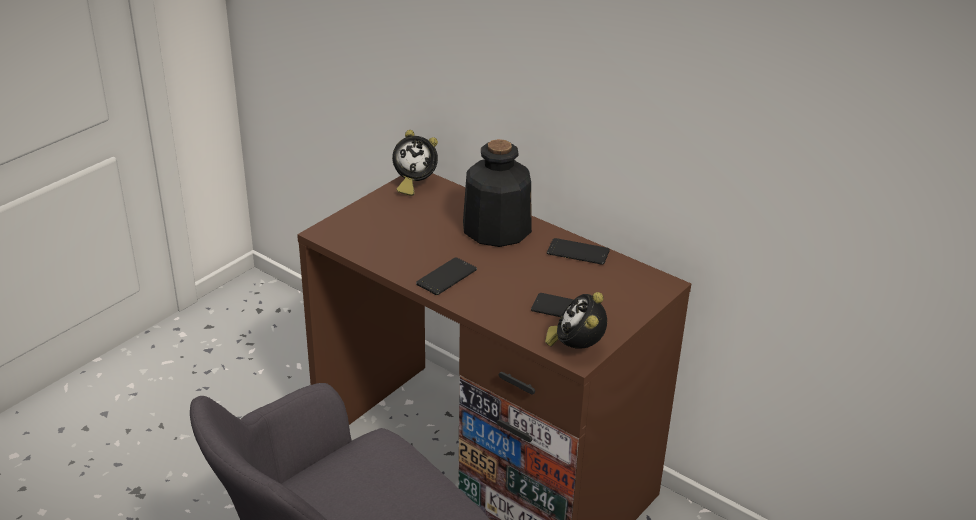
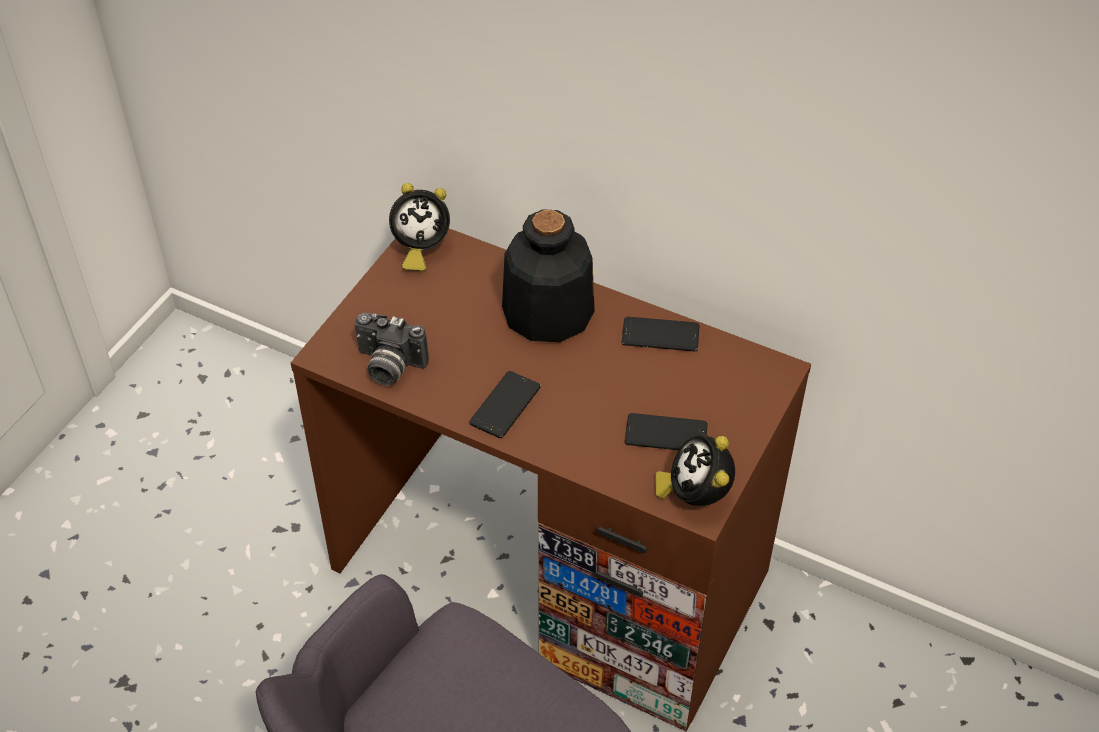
camera: 10 degrees left, 15 degrees up
(367, 245) = (388, 366): none -> camera

